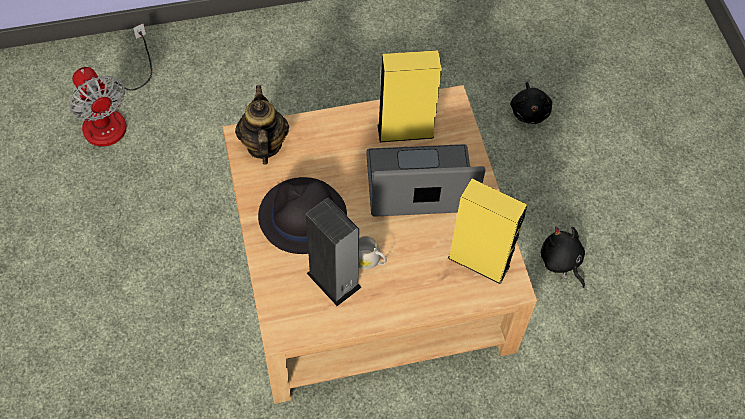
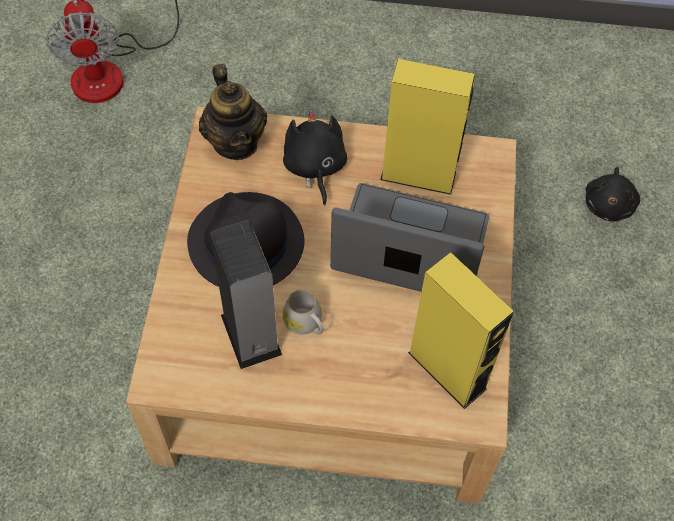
camera: 20 degrees right, 0 degrees up
(263, 145) = (236, 142): teapot -> teapot turned 150 degrees clockwise
(561, 262) = (581, 405): black plush toy -> black plush toy (314, 167)

